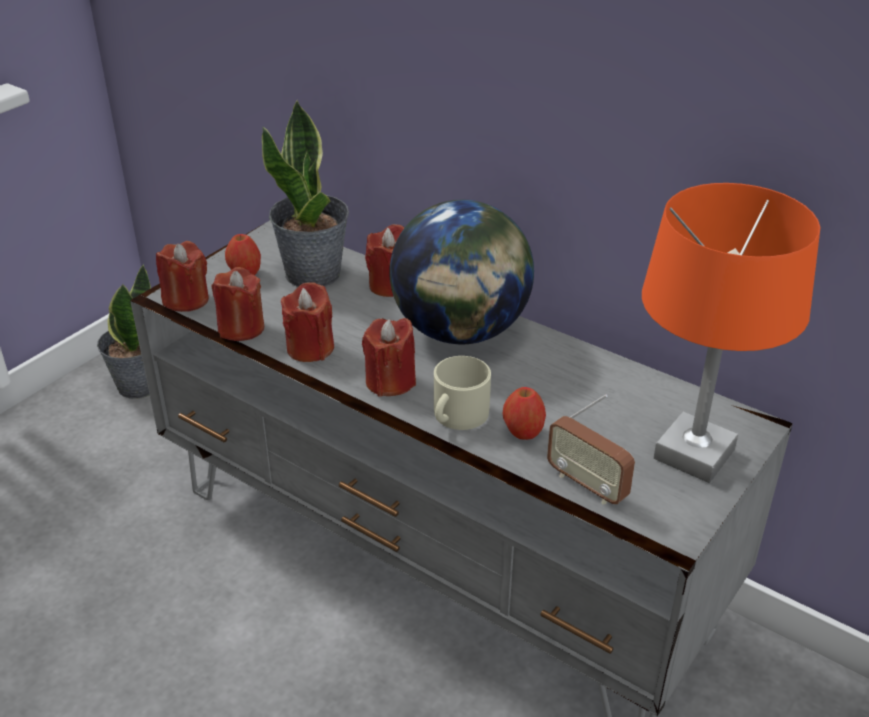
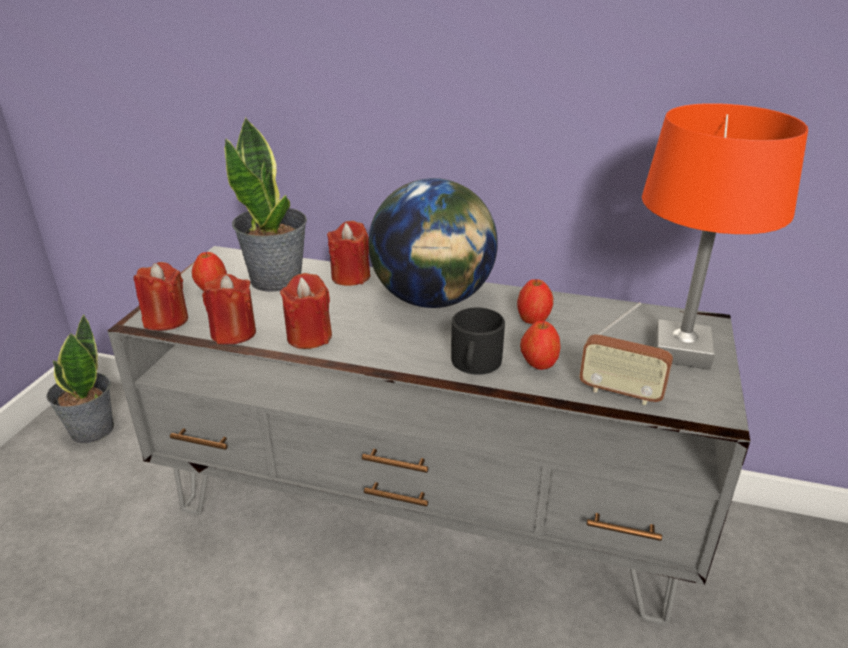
camera: 20 degrees left, 5 degrees down
(390, 381) = (398, 349): red candle -> none
(457, 416) = (475, 363): beige mug -> black mug
(554, 379) = (533, 319): none -> apple

